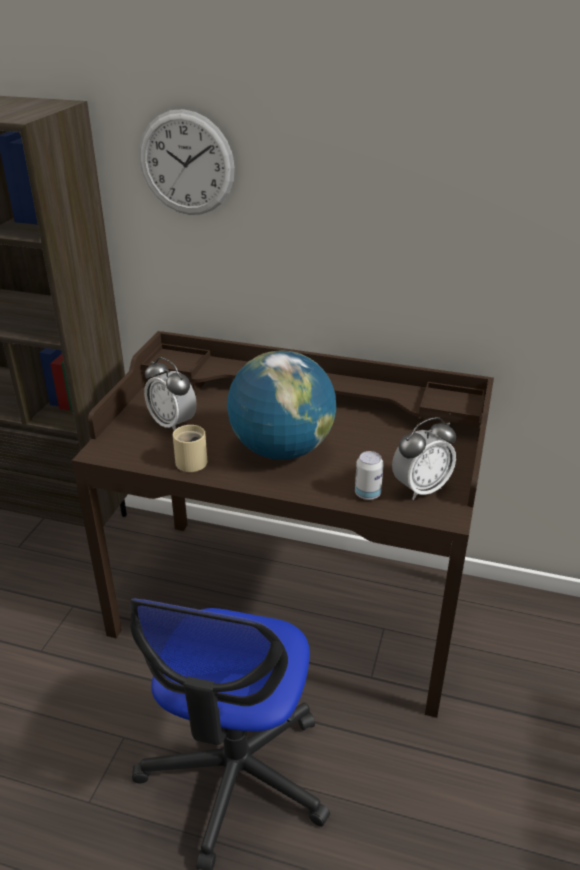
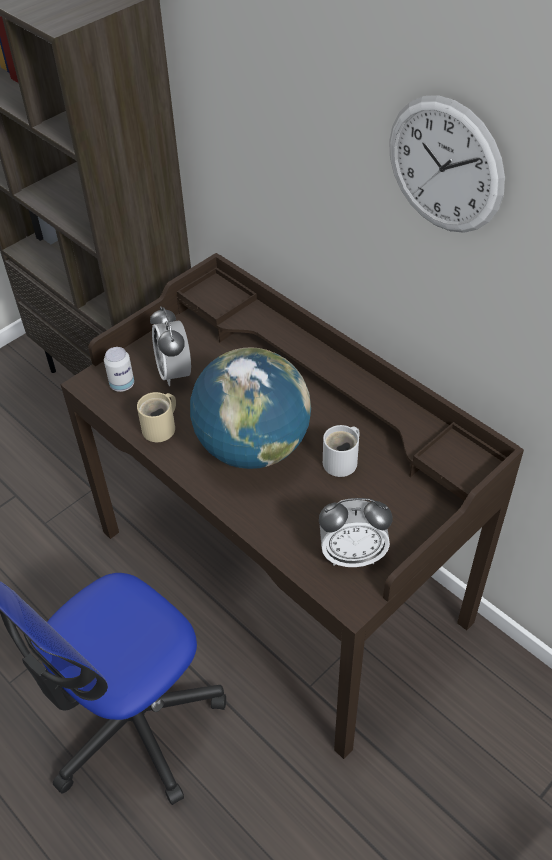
camera: 30 degrees right, 15 degrees up
(186, 163) = (246, 92): wall clock -> wall clock (445, 166)
(360, 437) = (343, 461): none -> white mug
(367, 494) = (294, 538): can -> can (122, 385)

